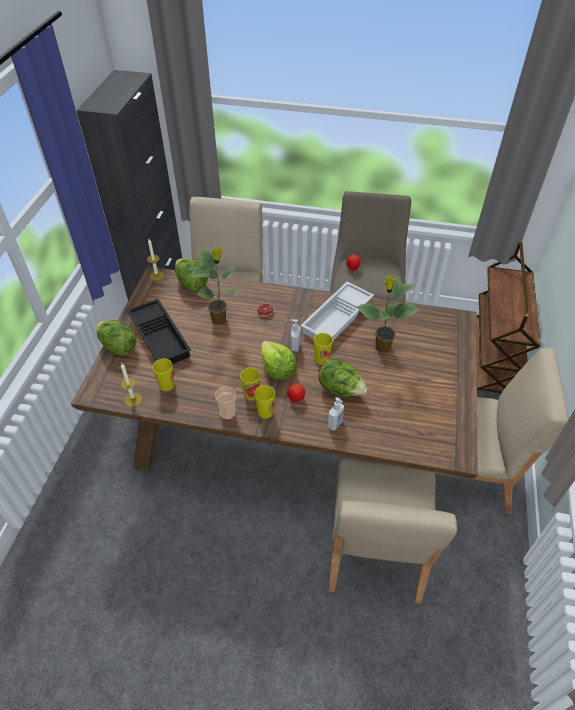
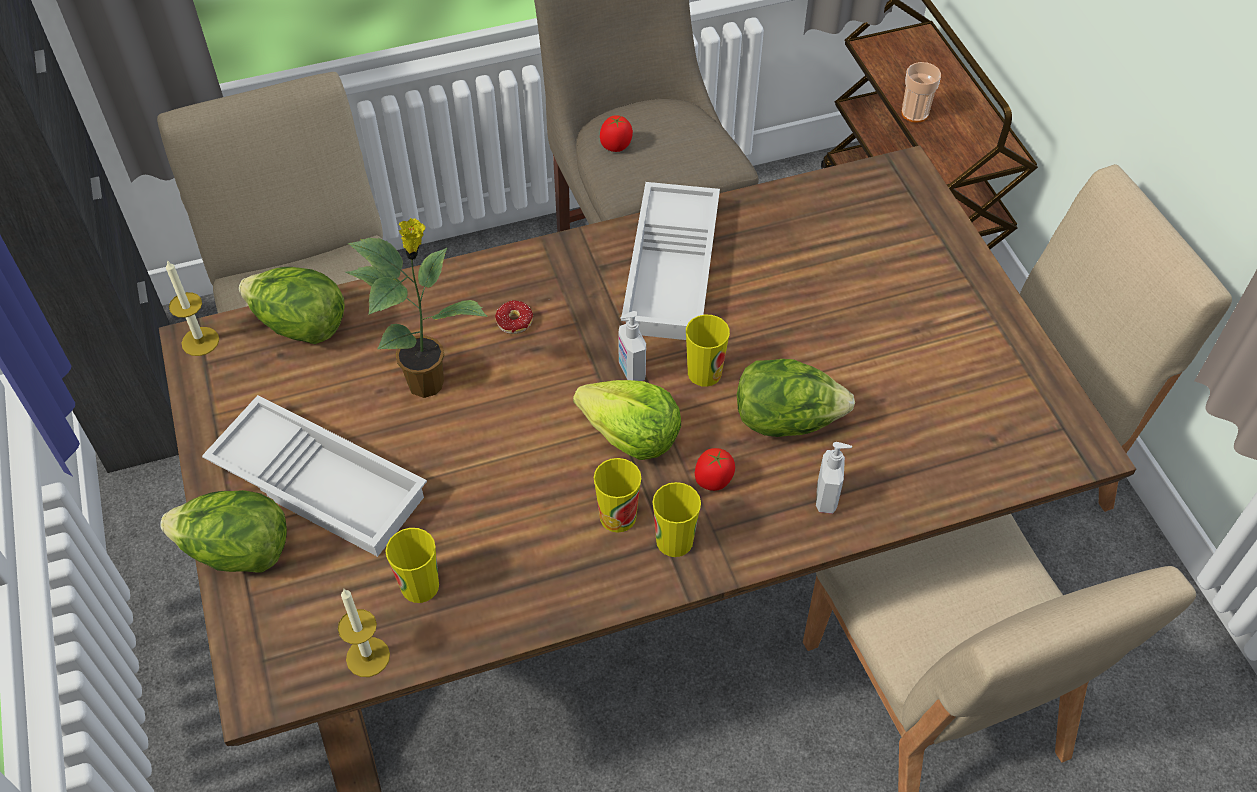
camera: 30 degrees left, 5 degrees up
(161, 337) = (322, 482): black tray -> white tray
(227, 413) = (599, 582): cup -> cup (914, 113)
(381, 347) = (801, 295): potted plant -> none

